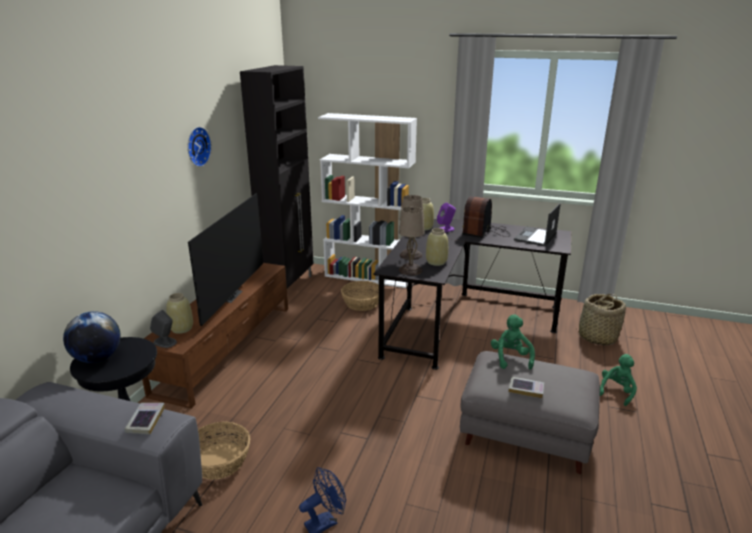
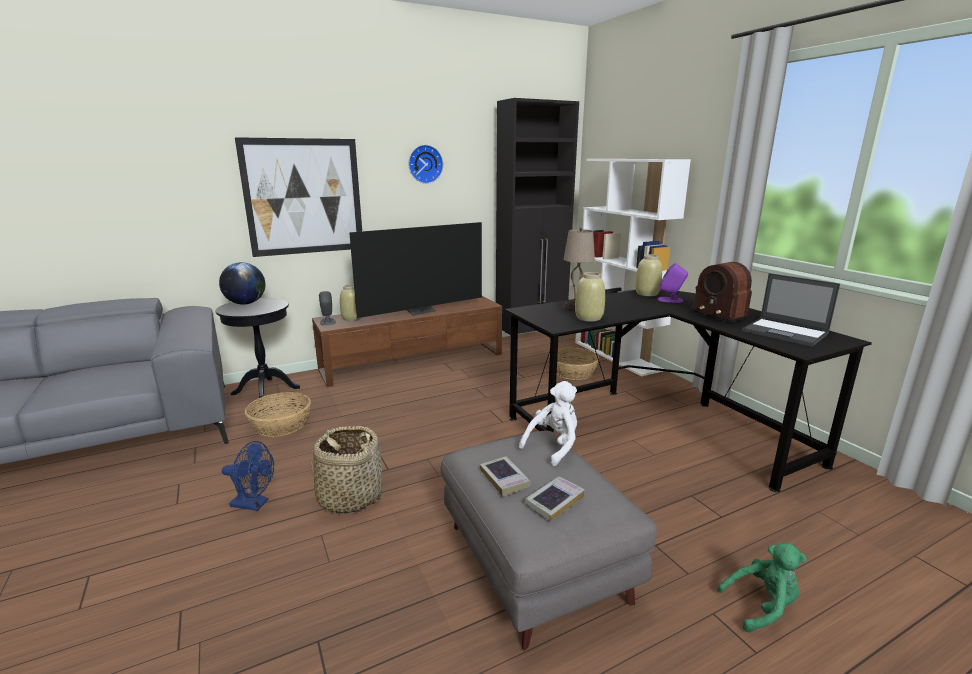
camera: 45 degrees right, 5 degrees down
(111, 214) = (304, 197): none -> picture
(145, 421) = (183, 338): book -> book (554, 501)
(410, 270) = (544, 316): beige table lamp -> none
(485, 232) = (718, 312): radio -> radio turned 105 degrees counterclockwise
(510, 358) = (553, 446): green plush toy -> white plush toy
(535, 237) = (786, 332): laptop -> laptop turned 120 degrees counterclockwise
(597, 337) = (846, 529): basket -> basket (350, 497)

